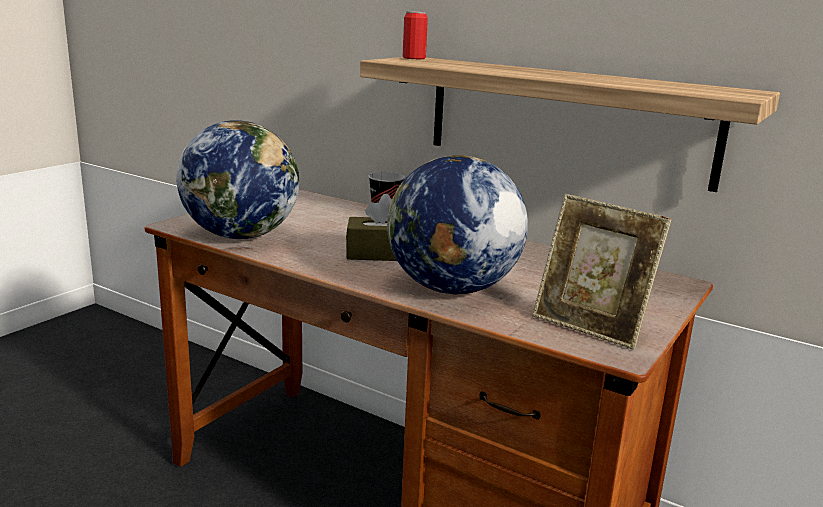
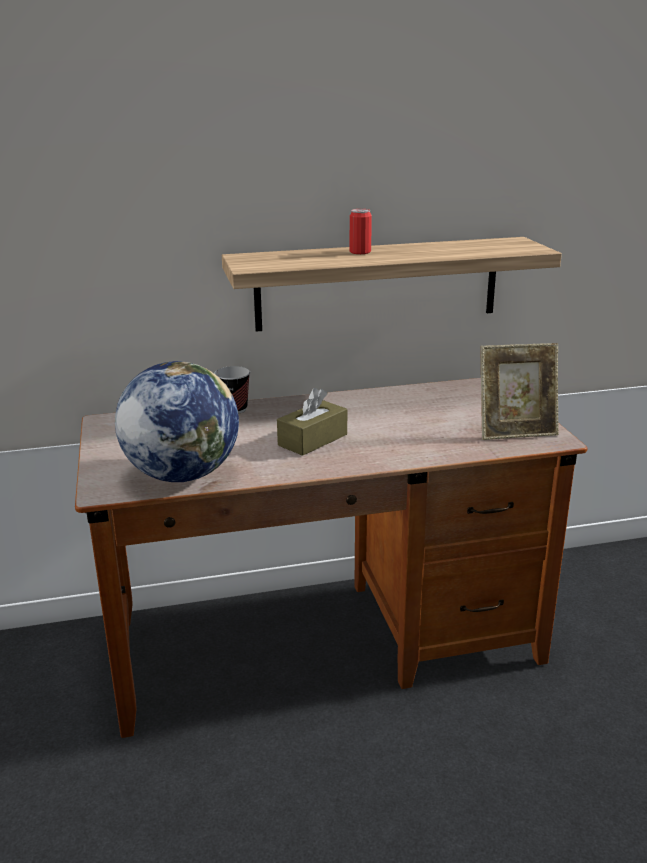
camera: 45 degrees left, 5 degrees up
(414, 58) = (245, 258): can -> can (360, 252)
(451, 289) = (408, 444): globe -> none

